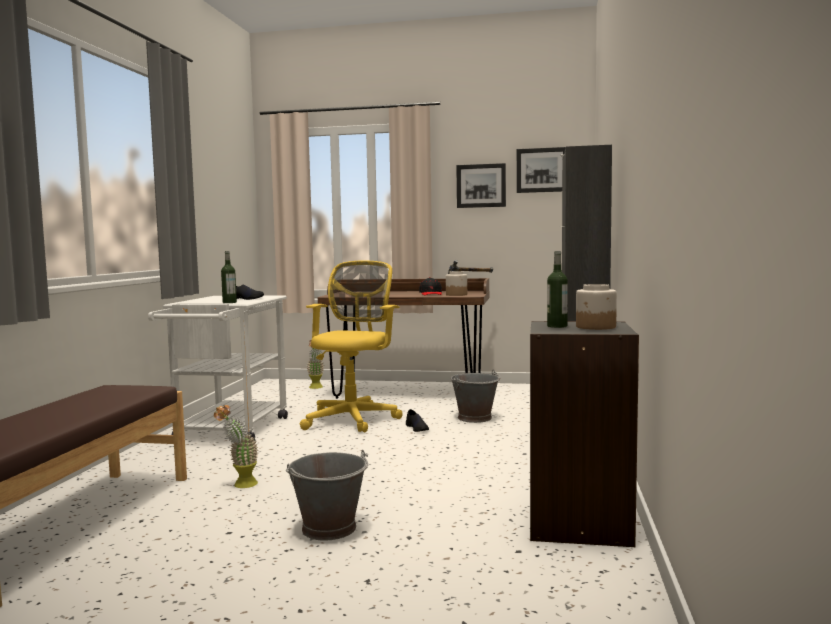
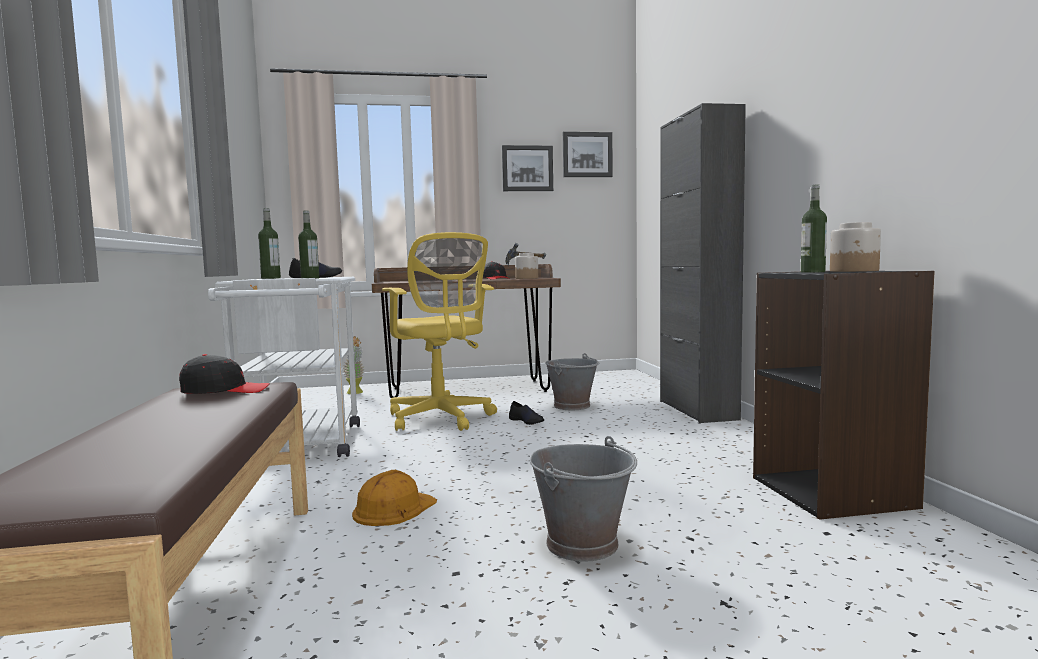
camera: 20 degrees left, 0 degrees up
(124, 390) = (225, 391): none -> black cap
(199, 302) = (271, 278): none -> bottle
(239, 485) = (393, 508): potted plant -> orange hard hat
(353, 419) = (441, 419): yellow office chair -> yellow office chair turned 150 degrees clockwise

